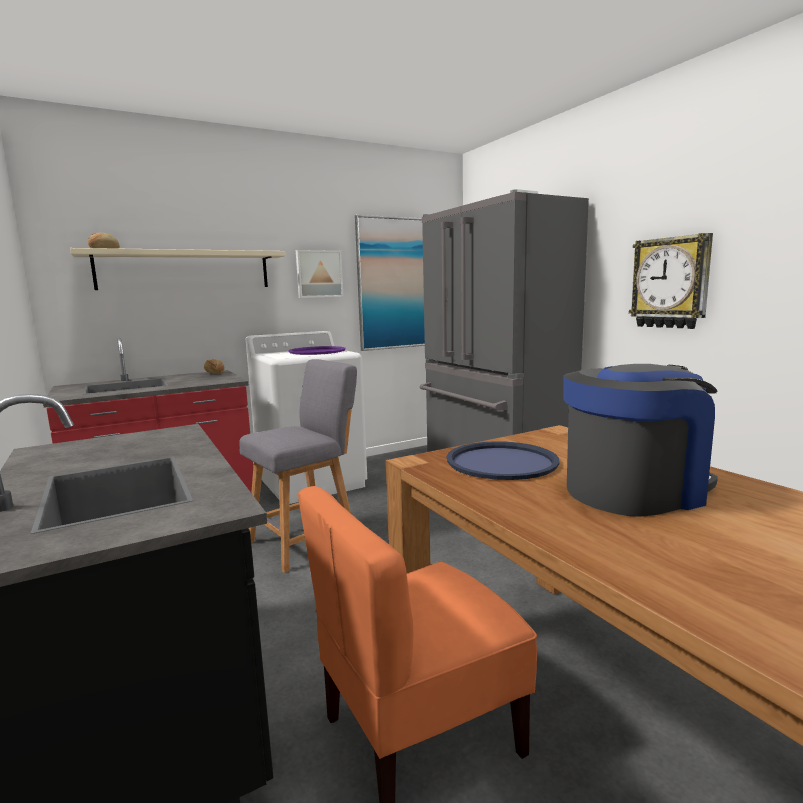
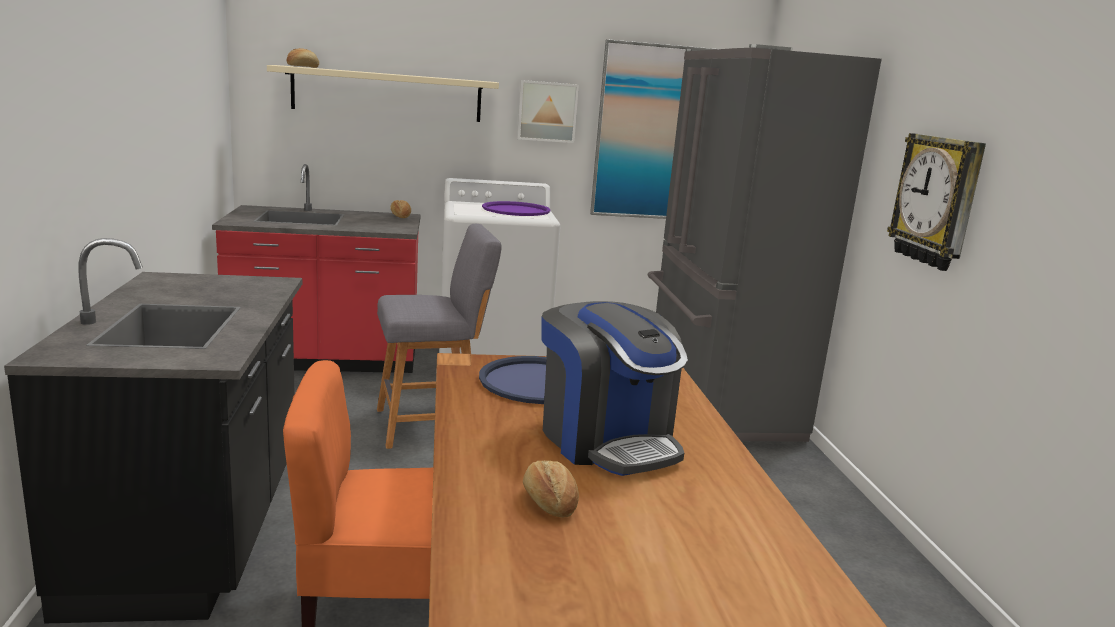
camera: 20 degrees right, 5 degrees up
(634, 491) = (607, 440): coffee machine -> coffee machine turned 60 degrees clockwise
(705, 557) = (548, 503): none -> bread

